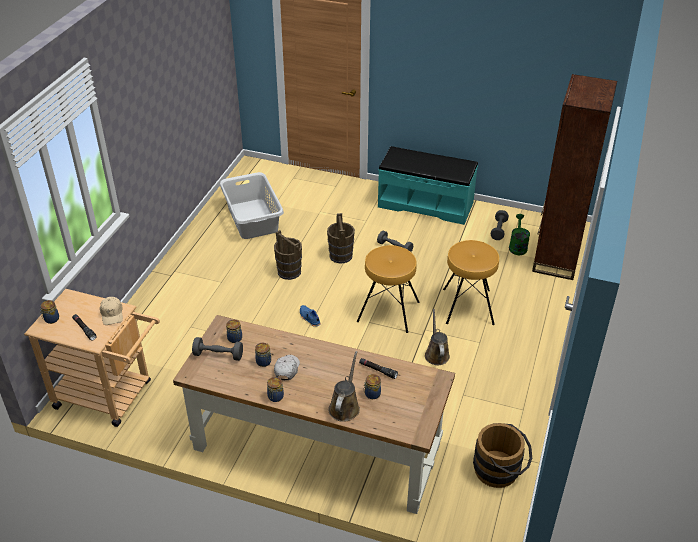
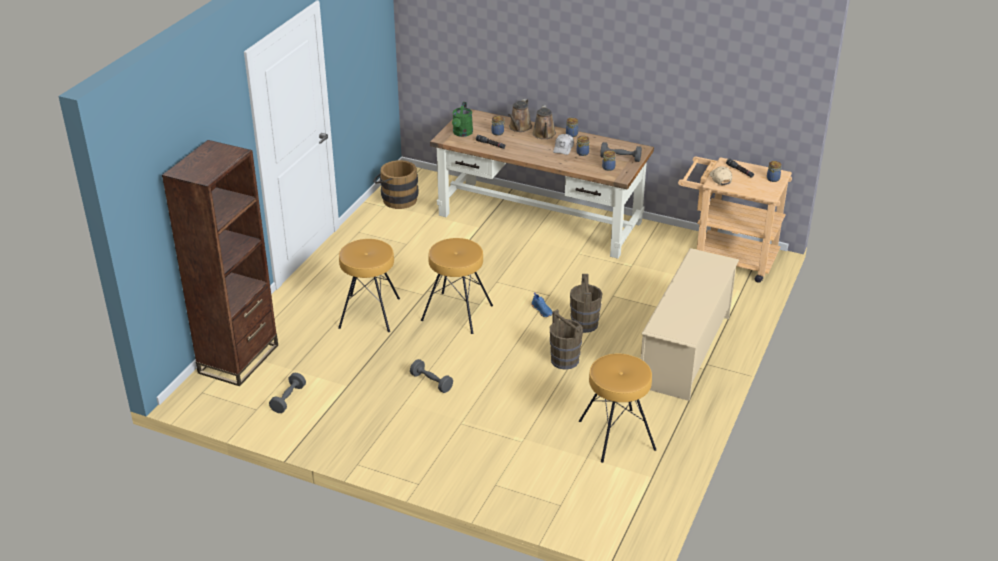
camera: 175 degrees left, 5 degrees down
(185, 285) = (685, 351): none -> beige shoe rack
(253, 218) = (616, 435): grey laundry basket -> brown stool
(341, 256) = (500, 376): brown bucket -> brown bucket (584, 324)
(425, 204) = (370, 444): turquoise bench -> none
(436, 354) = (419, 274): brown watering can -> brown watering can (544, 135)
(517, 246) = (277, 376): green watering can -> green watering can (462, 133)

